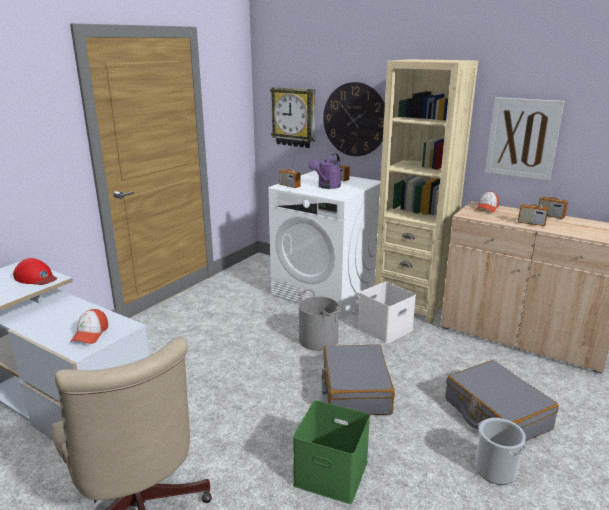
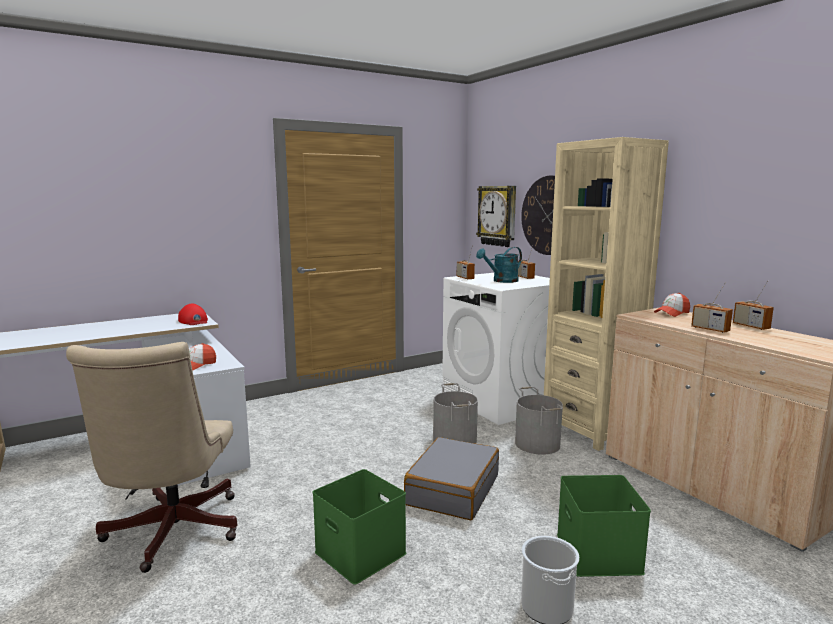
camera: 25 degrees right, 10 degrees down
(327, 187) = (501, 281): purple watering can -> turquoise watering can
(385, 328) = (538, 444): white storage box -> grey bucket
(496, 414) = (600, 554): grey suitcase -> green storage box
(522, 138) = (721, 229): picture -> none

